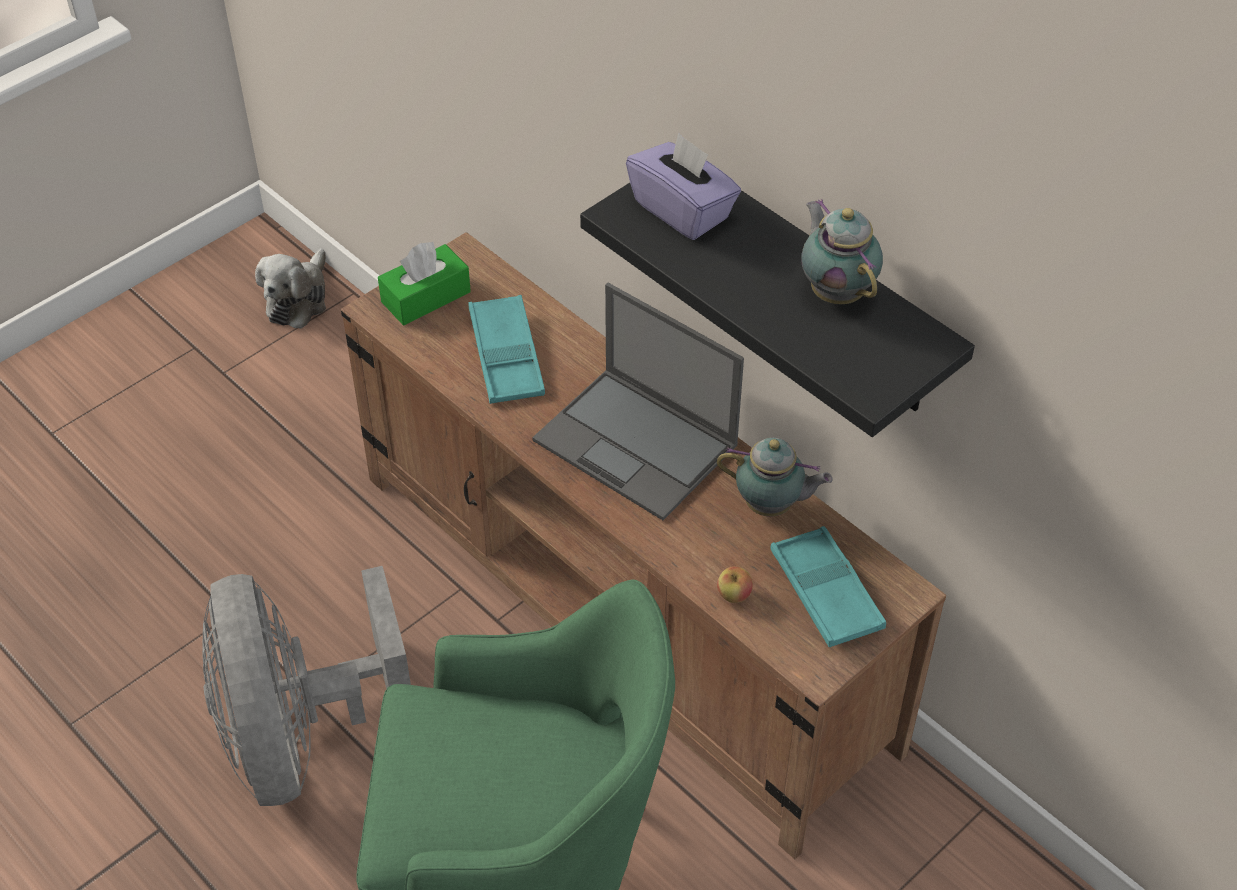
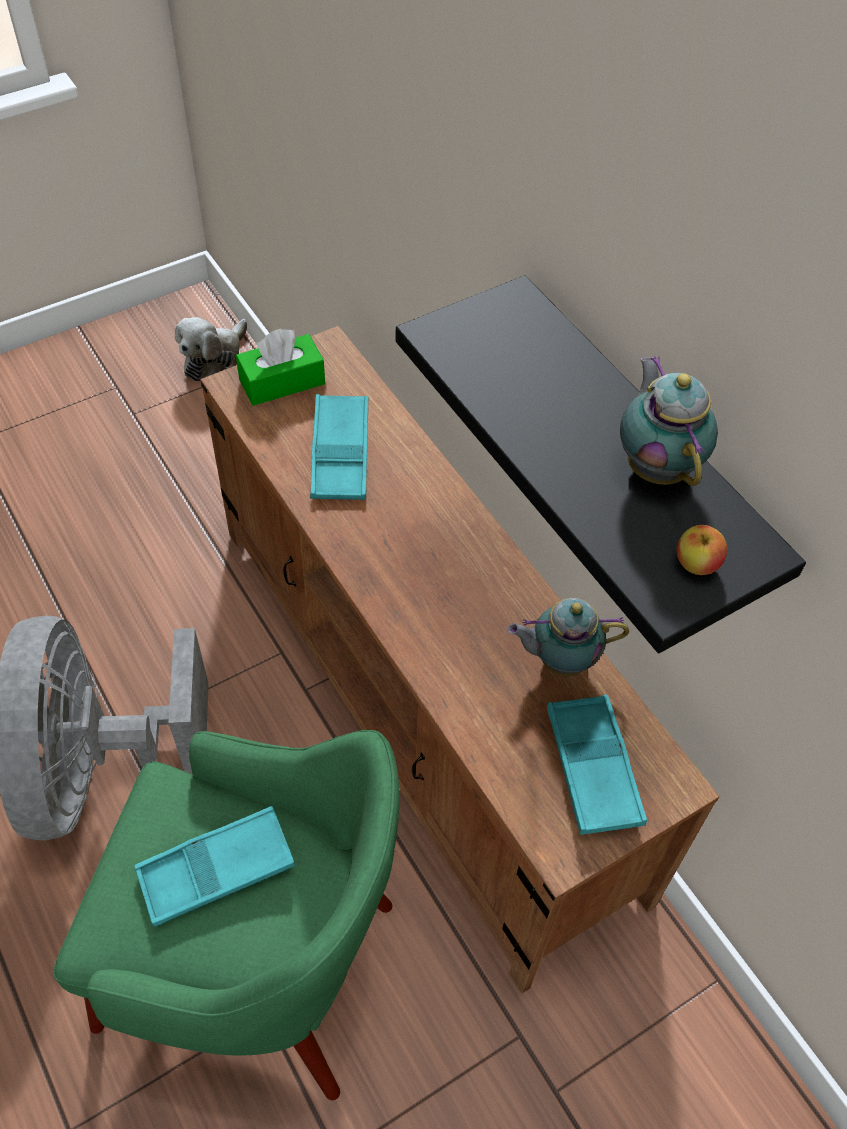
camera: 10 degrees right, 5 degrees up
(491, 760) = (216, 870): none -> turquoise tray
(637, 444) = (442, 567): laptop -> none
(682, 210) = (508, 341): purple tissue box -> none
(734, 595) = (497, 750): apple -> apple (696, 564)
(771, 506) = (559, 660): teapot -> teapot turned 150 degrees clockwise

